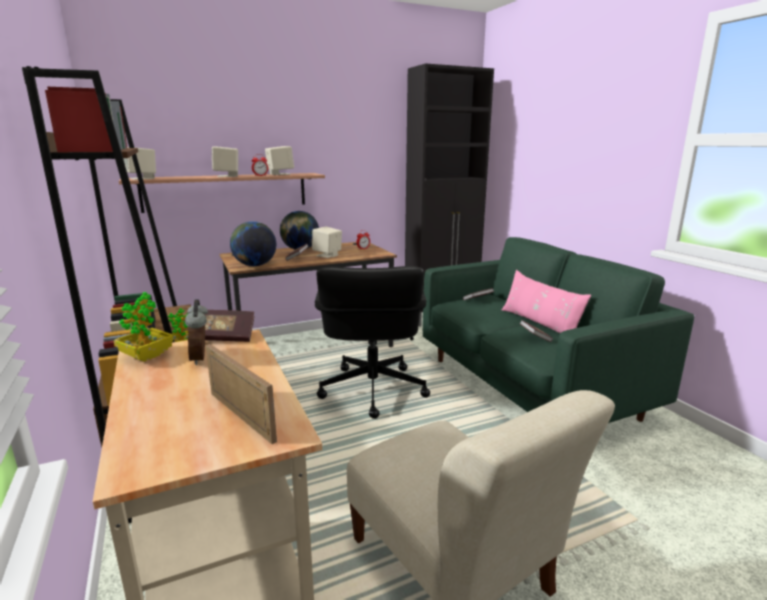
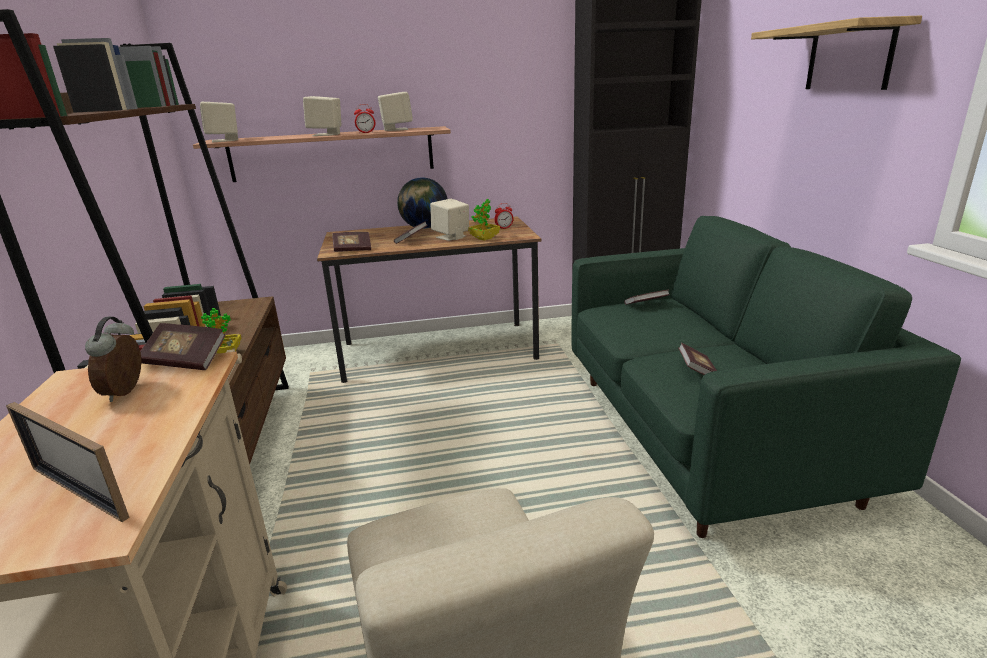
camera: 15 degrees right, 5 degrees up
(146, 356) = (74, 383): potted plant -> potted plant (484, 238)
(241, 416) = (78, 491): picture frame -> picture frame turned 150 degrees clockwise
(254, 265) = (352, 249): globe -> book
(372, 390) = (485, 419): black office chair -> none
(539, 323) = (717, 348): pink pillow -> none
(600, 136) = (849, 57): none -> shelf

